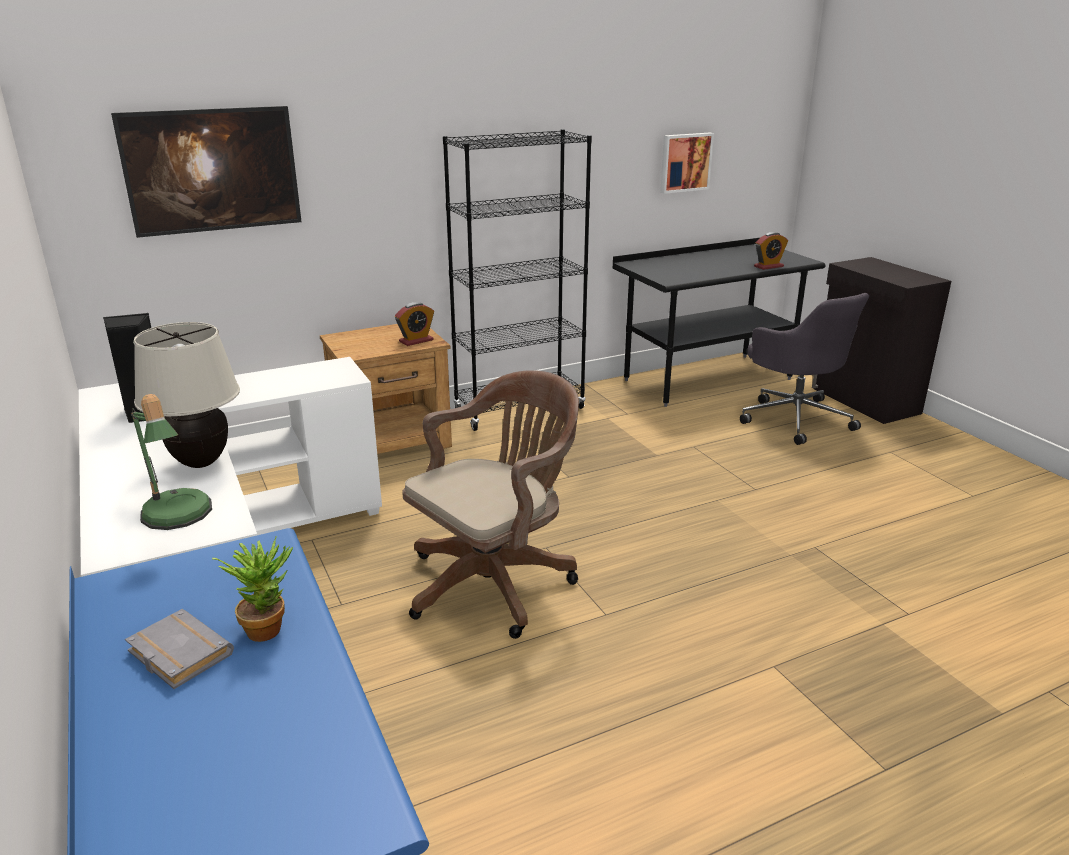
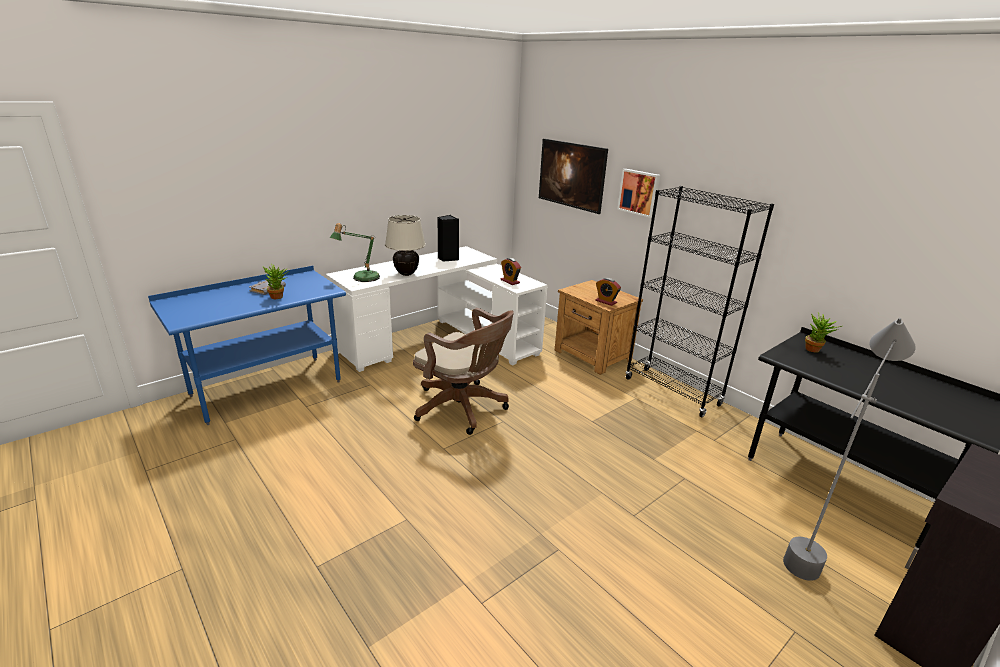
camera: 75 degrees right, 0 degrees up
(658, 267) = (815, 350): none -> potted plant
(685, 162) = (916, 274): picture -> picture (639, 192)
(768, 266) = (912, 408): alarm clock -> alarm clock (510, 281)
(795, 418) = (809, 549): grey office chair -> grey floor lamp

